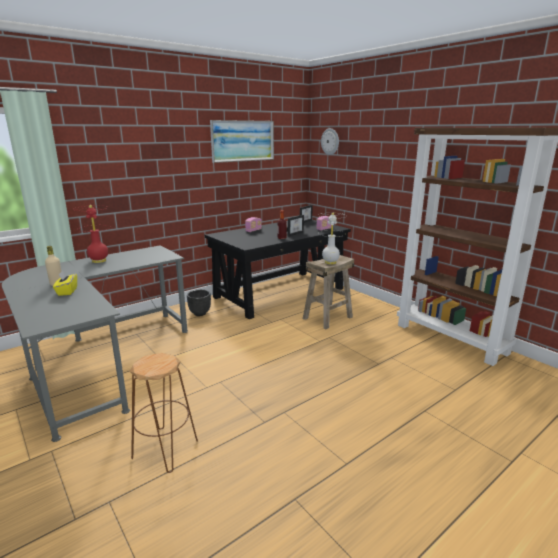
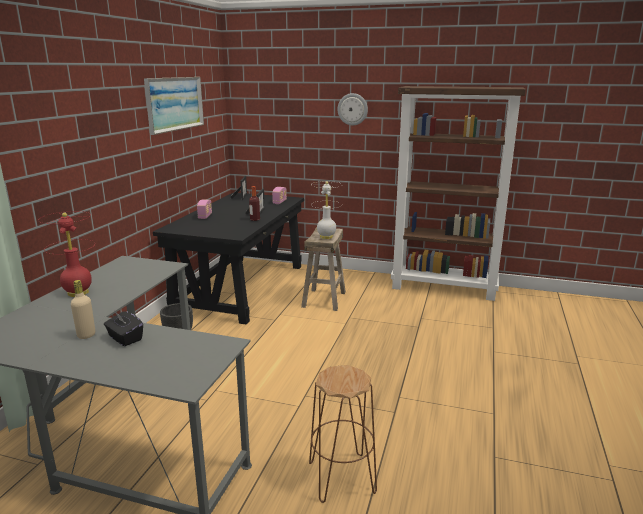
camera: 35 degrees left, 0 degrees up
(67, 291) = (125, 338): yellow tissue box -> black tissue box
(330, 141) = (263, 100): wall clock -> wall clock (352, 109)

